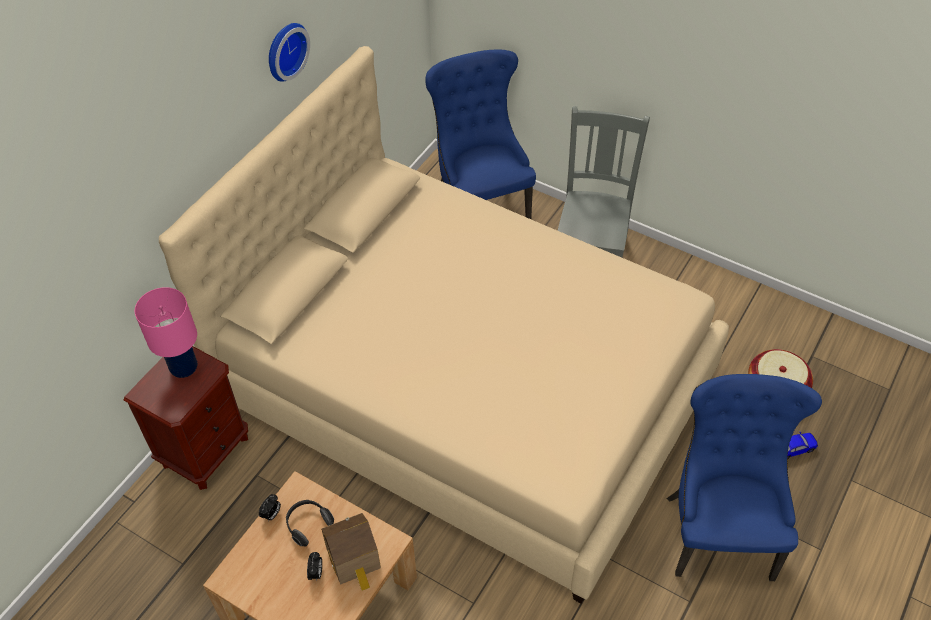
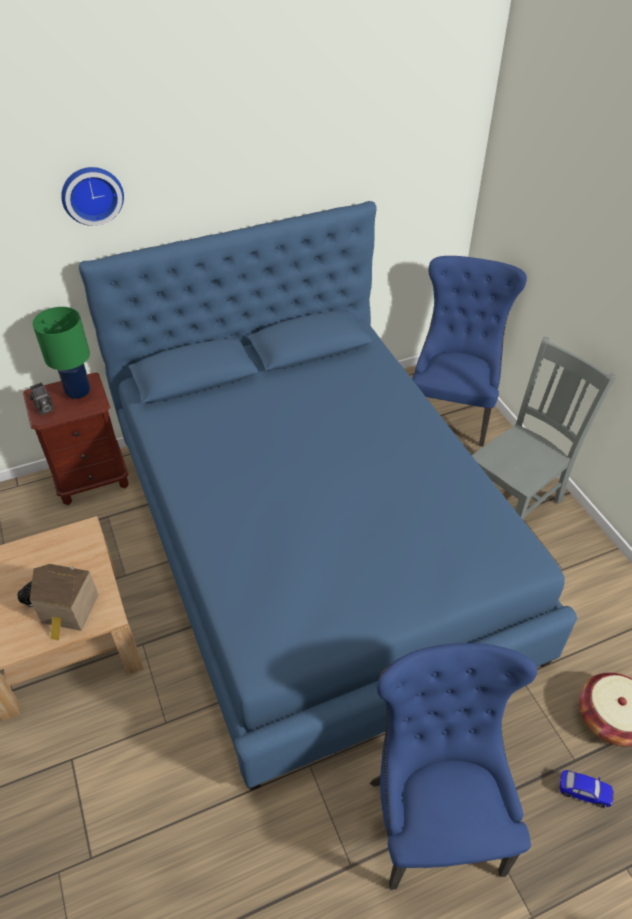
camera: 35 degrees right, 5 degrees down
(168, 403) = (44, 410): none -> camera
(184, 369) = (78, 393): pink table lamp -> green table lamp
(271, 514) = (50, 537): alarm clock -> none
(284, 50) = (276, 161): wall clock -> wall clock (92, 194)
(308, 525) = (65, 561): headphones -> none
(465, 387) = (315, 544): beige bed -> blue bed
(719, 534) = (434, 821): blue chair -> blue chair turned 45 degrees counterclockwise

